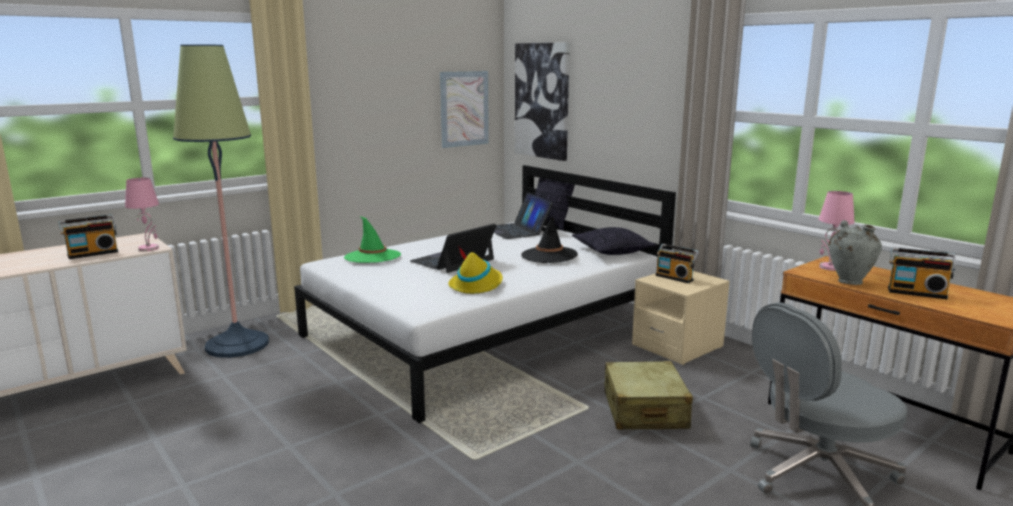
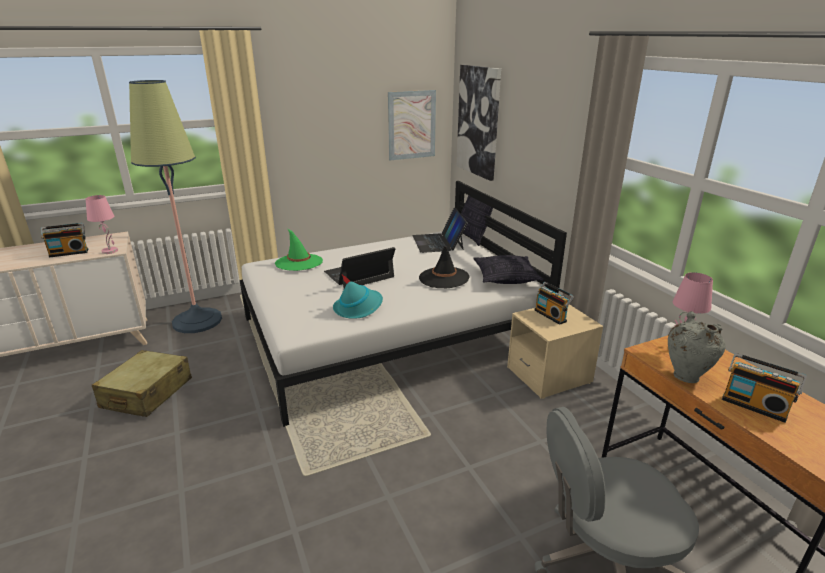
camera: 15 degrees right, 10 degrees up
(476, 285) = (358, 307): yellow hat -> turquoise hat
(644, 410) = (478, 447): beige suitcase -> beige suitcase (147, 393)

